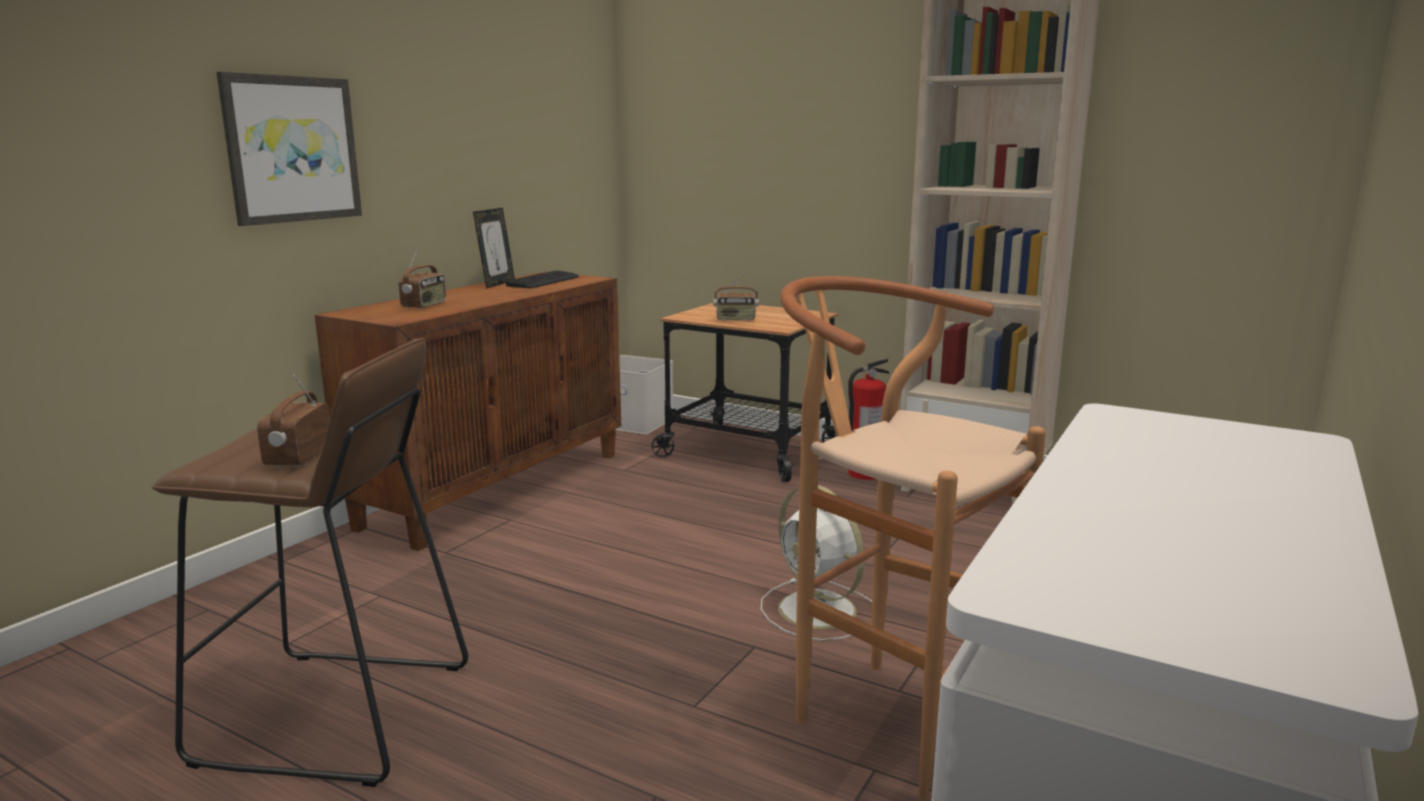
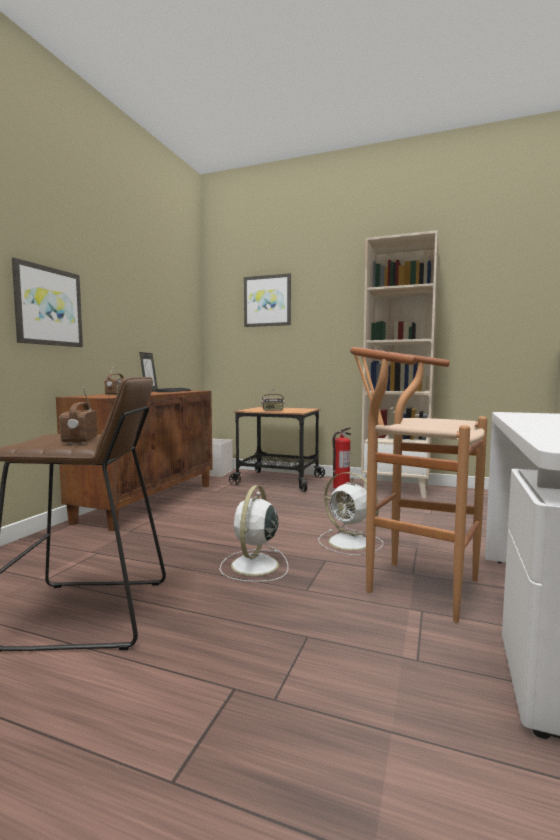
camera: 10 degrees left, 10 degrees down
(626, 647) = (254, 566): none -> white fan
(742, 83) = (267, 301): none -> picture

